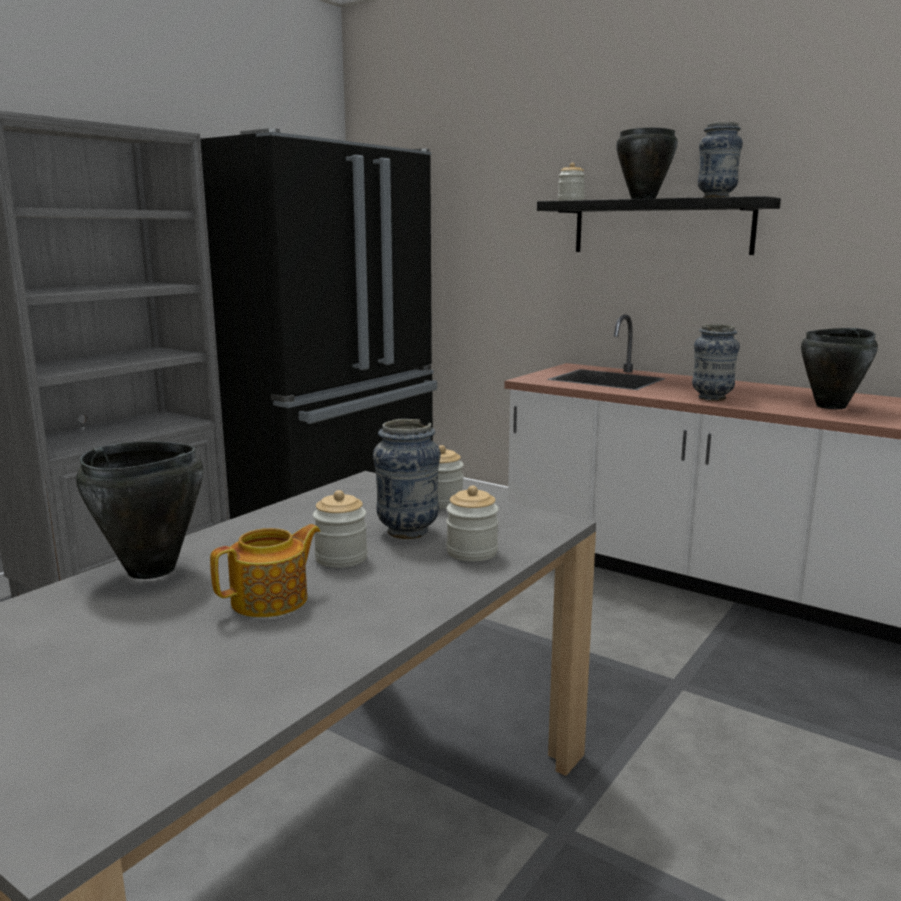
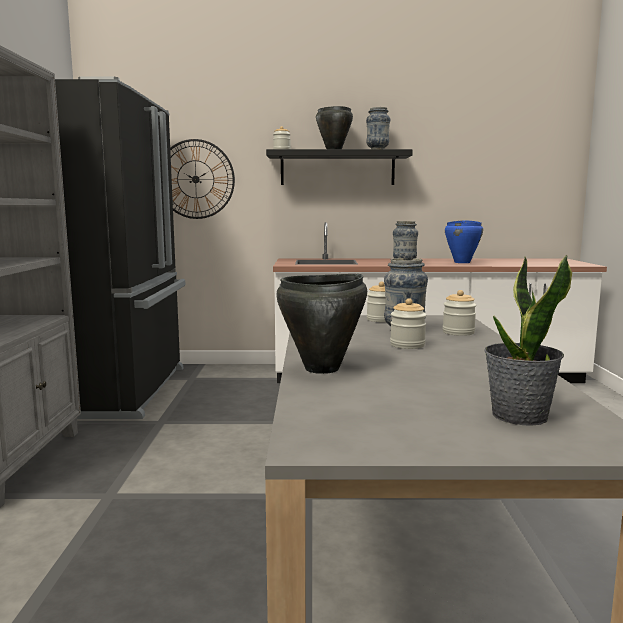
camera: 35 degrees left, 5 degrees down
(111, 721) = (519, 416): none -> potted plant
(272, 600) = (431, 364): teapot -> none
(468, 242) = (195, 179): none -> wall clock
(831, 406) = (462, 262): black cooking pot -> blue cooking pot

